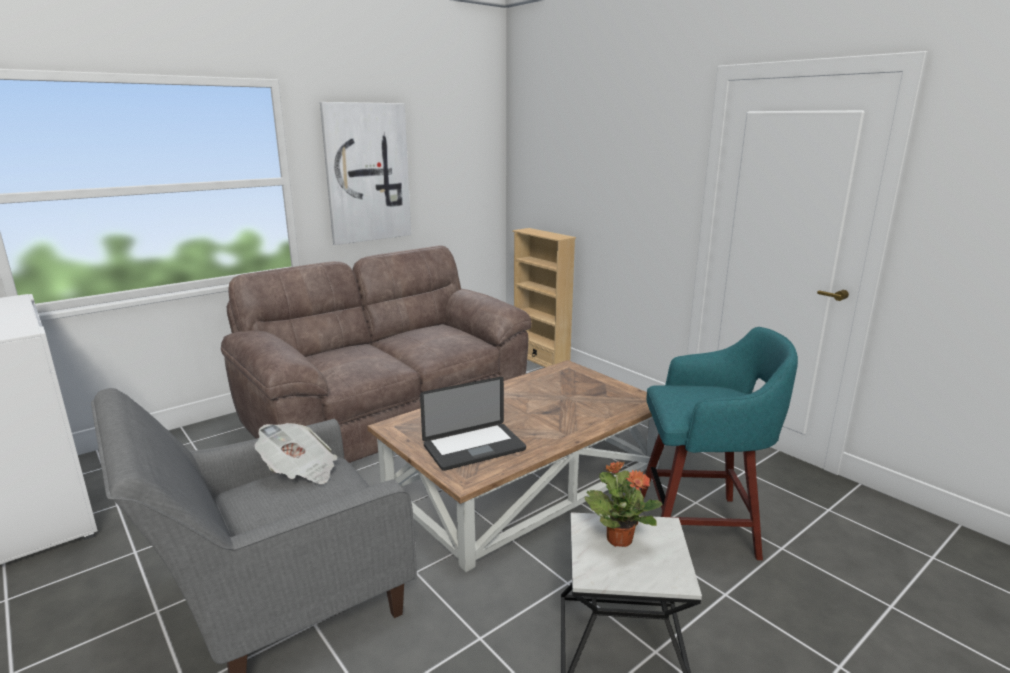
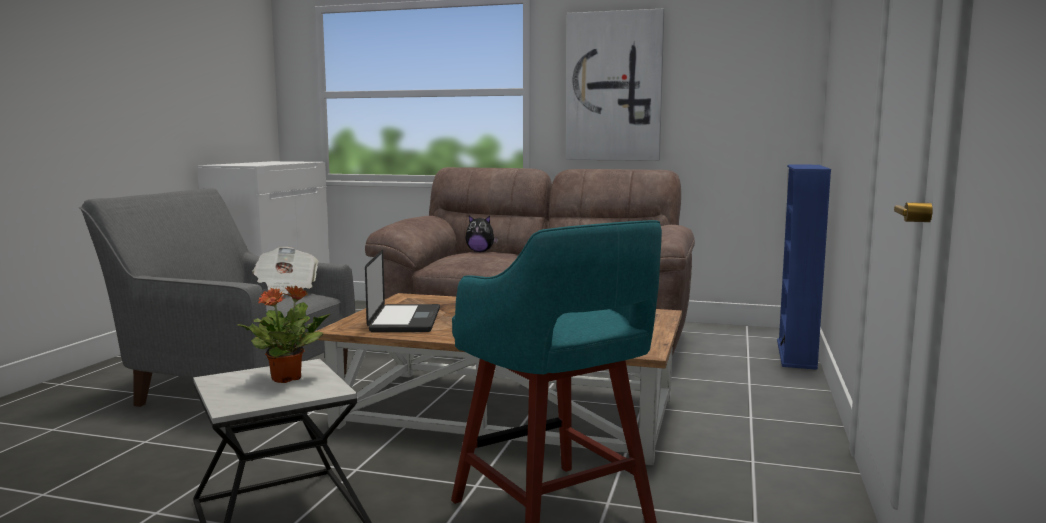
camera: 55 degrees right, 10 degrees down
(332, 355) = (480, 251): none -> plush toy
(474, 448) = (405, 320): laptop -> laptop turned 120 degrees counterclockwise
(540, 359) = (796, 354): beige bookcase -> blue bookcase

